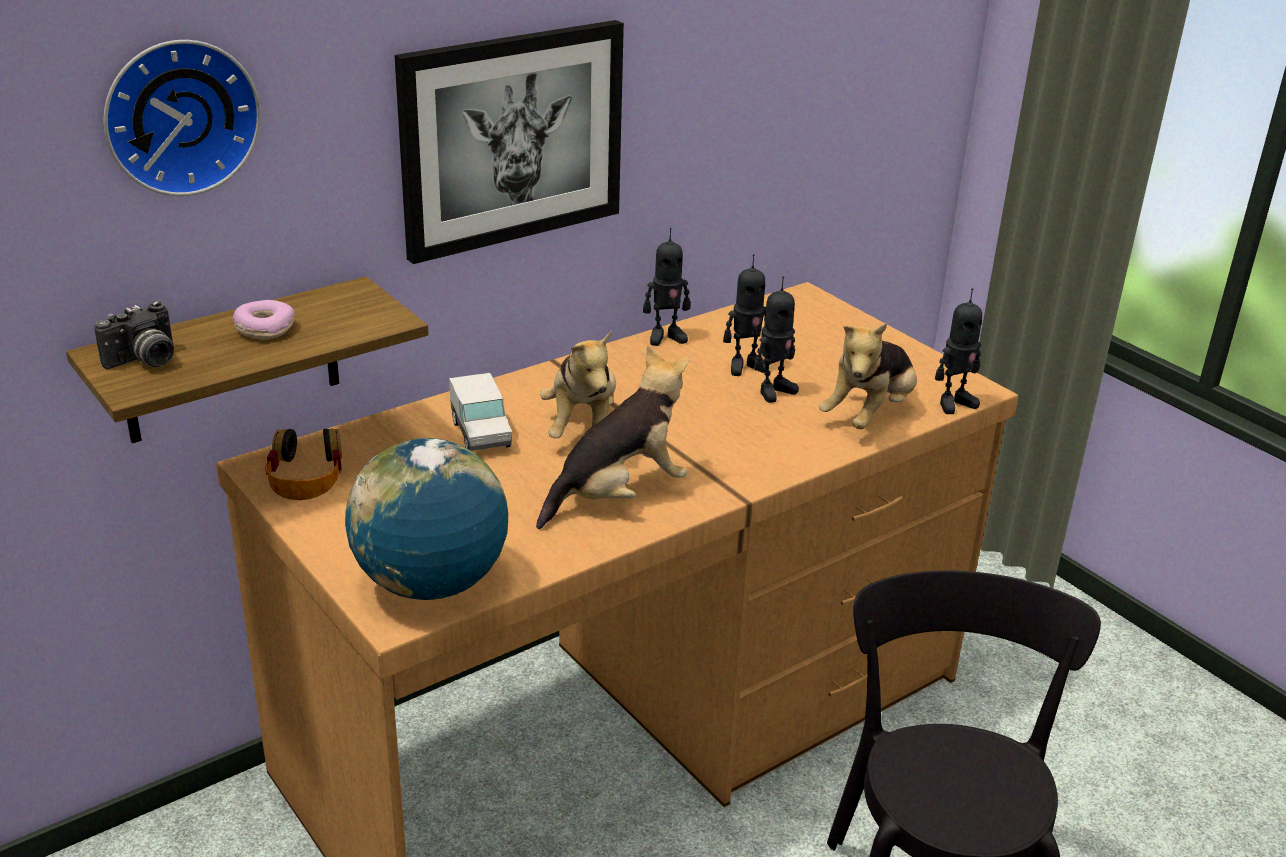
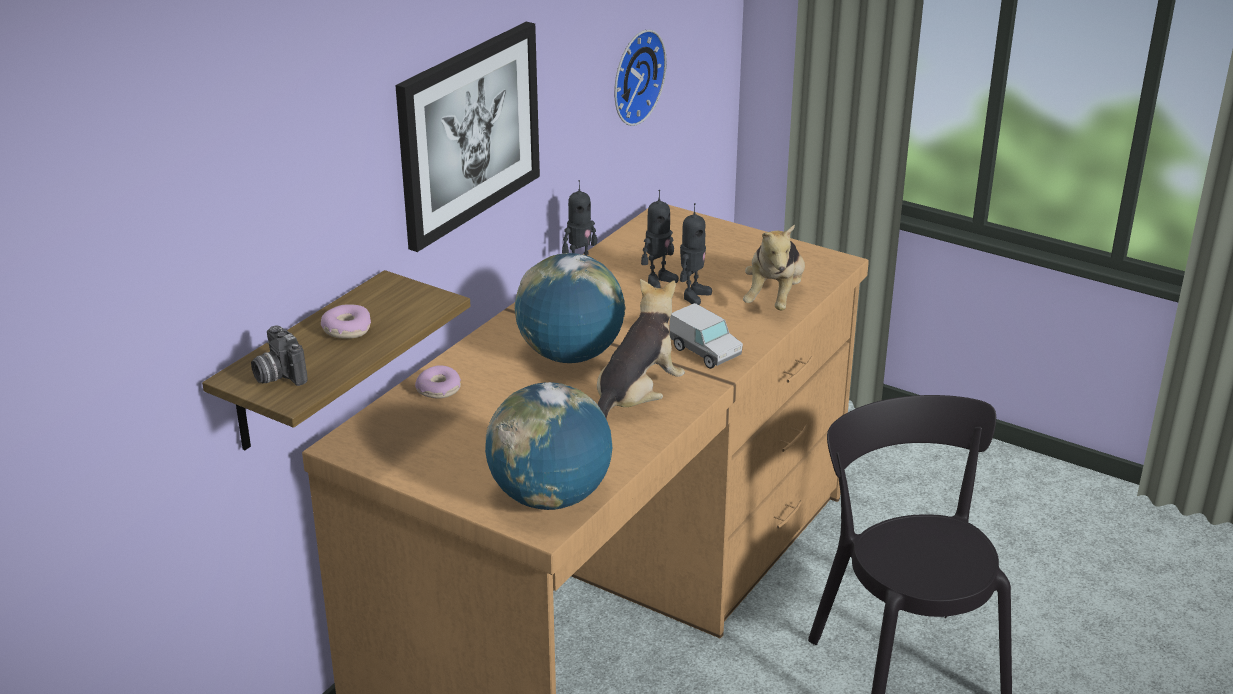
camera: 20 degrees left, 0 degrees up
(145, 361) = (277, 375): camera -> camera turned 120 degrees clockwise
(179, 115) = (268, 168): wall clock -> wall clock (633, 76)
(306, 475) = (385, 444): headphones -> none
(411, 430) = (439, 389): none -> donut
(480, 434) = (497, 380): toy truck -> toy truck (705, 352)
(582, 426) = (570, 355): plush toy -> globe
(954, 403) = (828, 276): toy robot -> none

